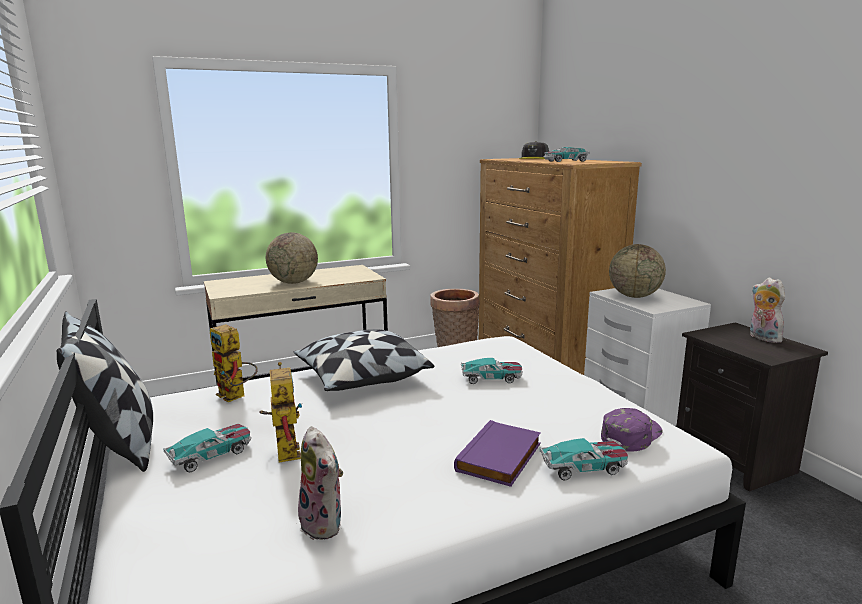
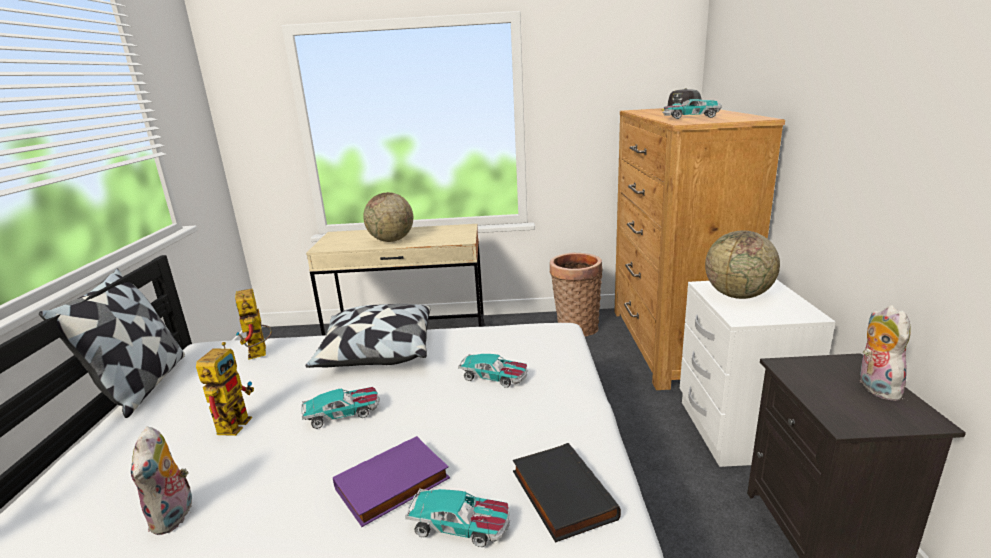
camera: 25 degrees right, 5 degrees up
(211, 454) = (183, 413): toy car -> toy car (343, 413)
(630, 435) = (560, 494): purple cap -> black book

